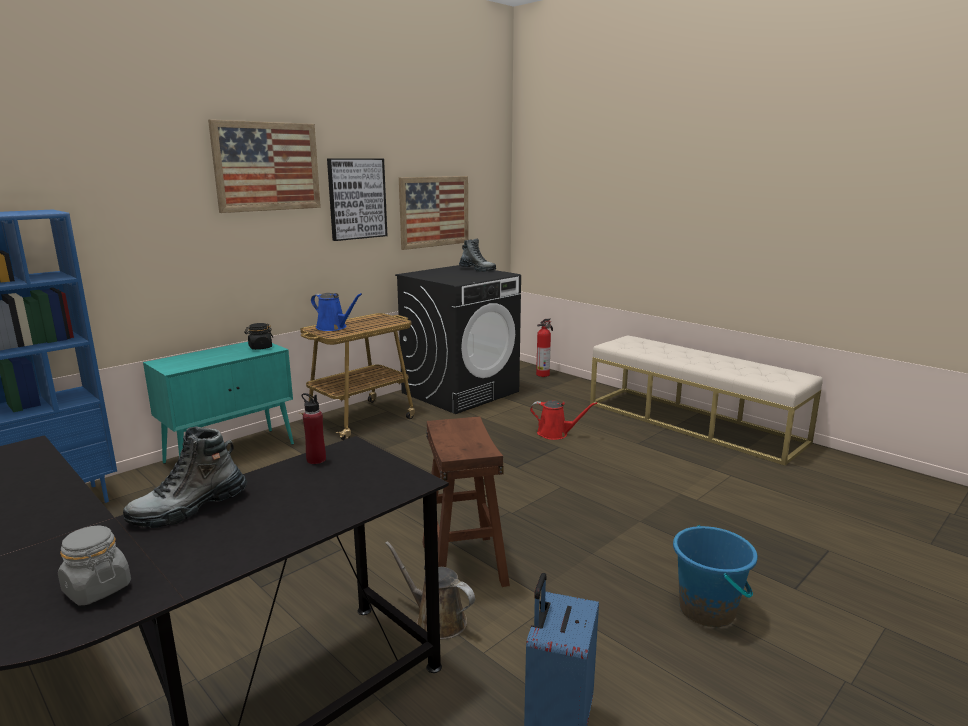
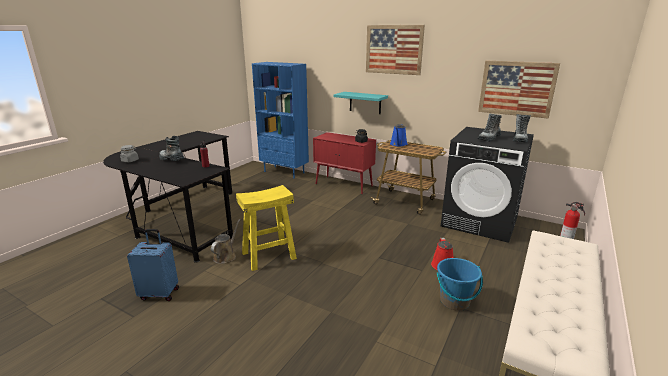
camera: 75 degrees right, 5 degrees up
(225, 274) = (365, 102): none -> turquoise shelf
(231, 453) = (344, 185): turquoise cabinet -> red cabinet
(357, 199) = (448, 72): picture -> none
(463, 275) = (489, 138): none -> boot
(464, 563) = (269, 256): brown stool -> yellow stool
(707, 610) = (236, 341): blue bucket -> blue bucket (454, 302)

